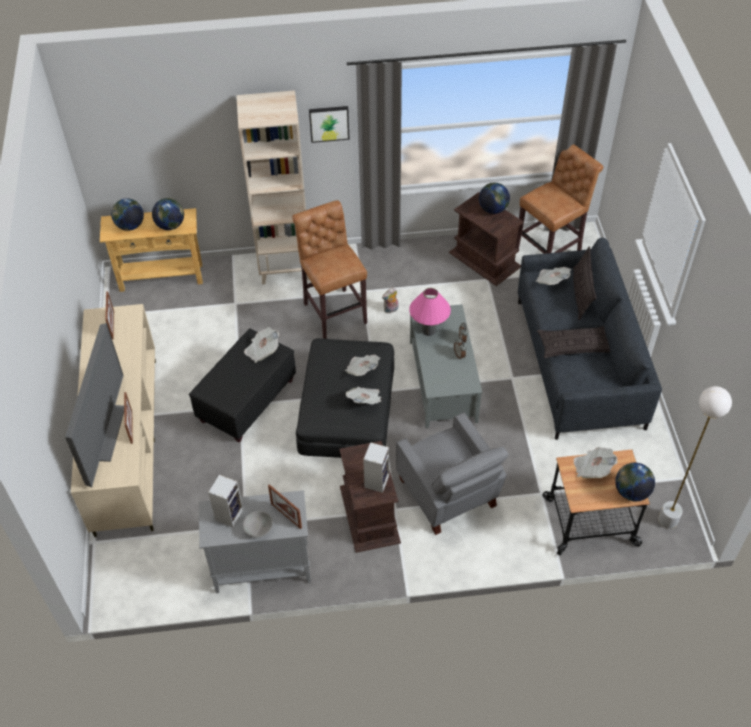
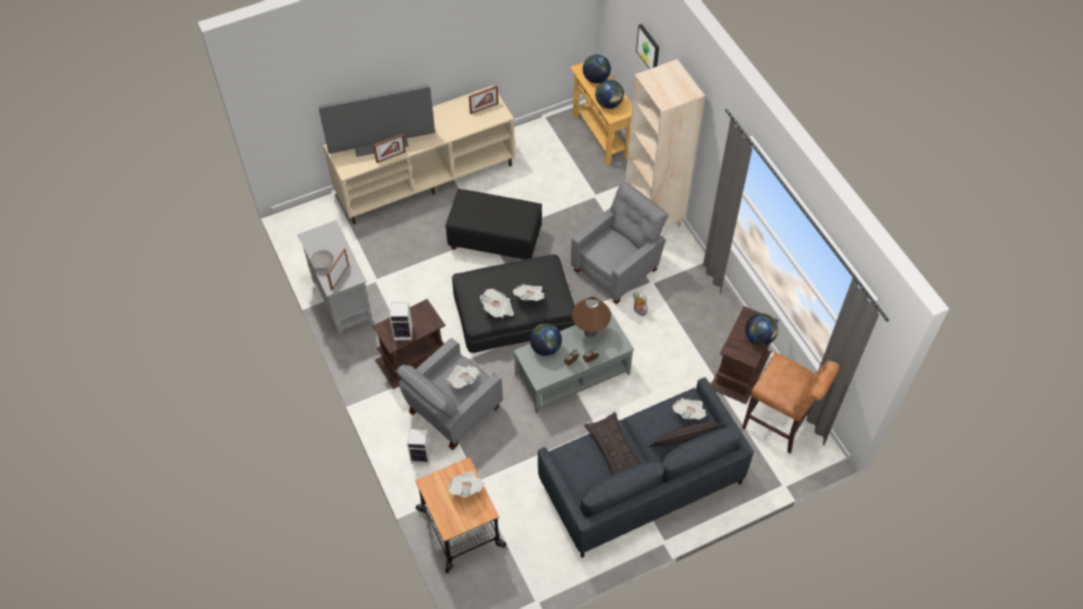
camera: 70 degrees right, 5 degrees up
(229, 514) = (330, 242): speaker -> speaker (421, 456)
(262, 351) = (518, 220): newspaper -> newspaper (462, 380)
(329, 123) = (717, 145): picture -> picture (649, 48)
(333, 311) = (618, 268): brown stool -> grey armchair
(429, 330) = (590, 331): pink table lamp -> brown table lamp
(631, 492) = (451, 524): globe -> globe (545, 348)
(667, 520) = (483, 593): white floor lamp -> none

